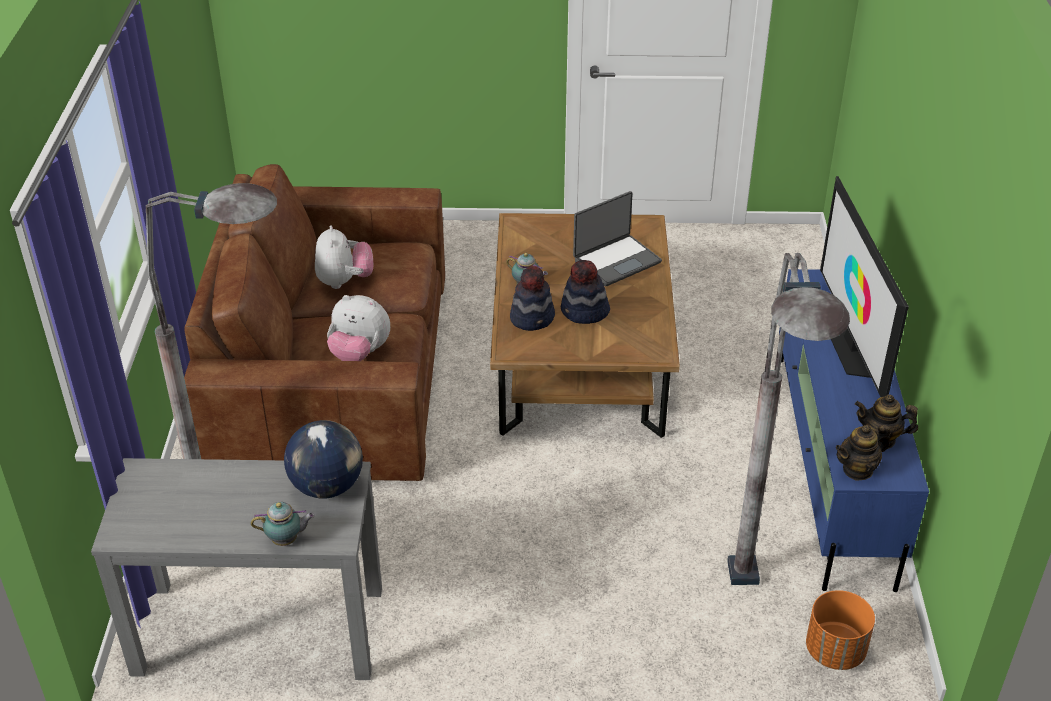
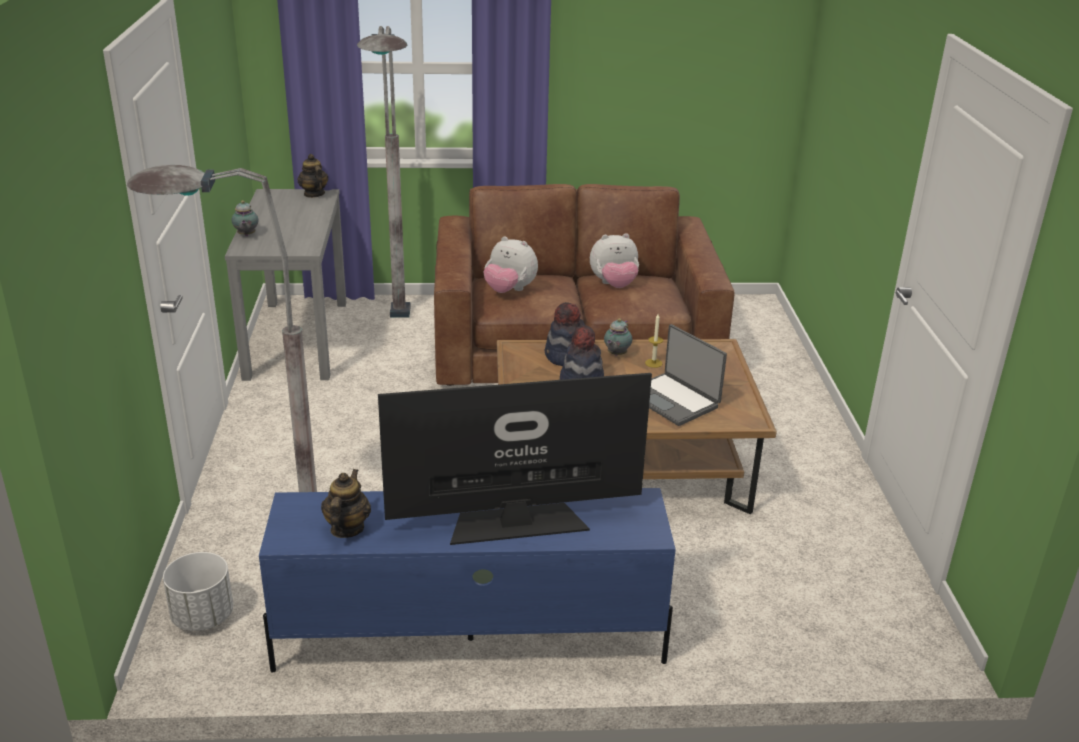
camera: 85 degrees right, 10 degrees down
(327, 486) = (296, 244): globe -> none
(359, 353) = (509, 290): plush toy -> plush toy turned 75 degrees counterclockwise
(545, 265) = (653, 363): none -> candle
(835, 651) = (202, 617): orange planter -> white planter
(858, 470) = (301, 508): teapot -> teapot (314, 194)

